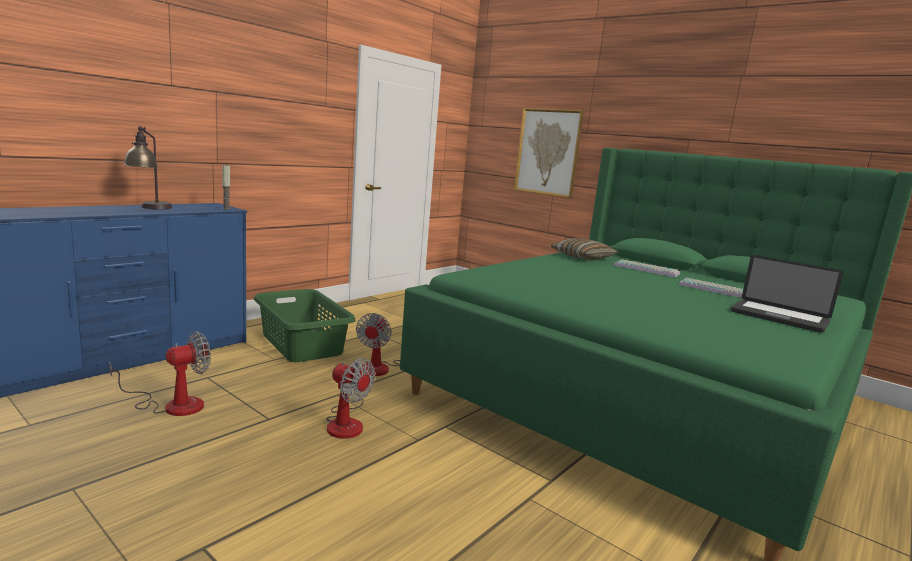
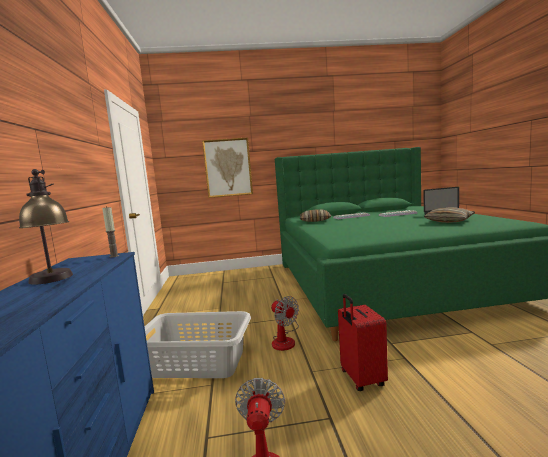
camera: 45 degrees left, 5 degrees down
(302, 344) = (197, 362): green laundry basket -> grey laundry basket
(346, 422) = (361, 379): fan -> red suitcase
(700, 318) = (449, 221): none -> pillow

